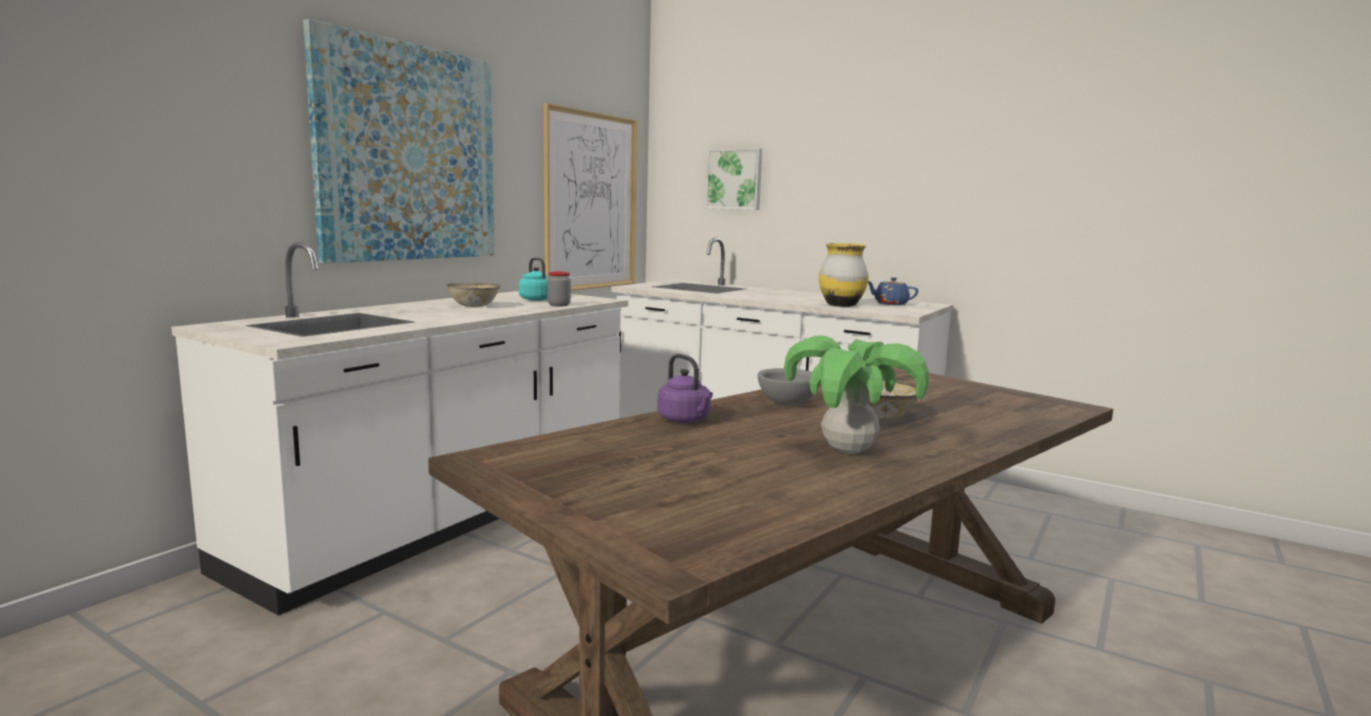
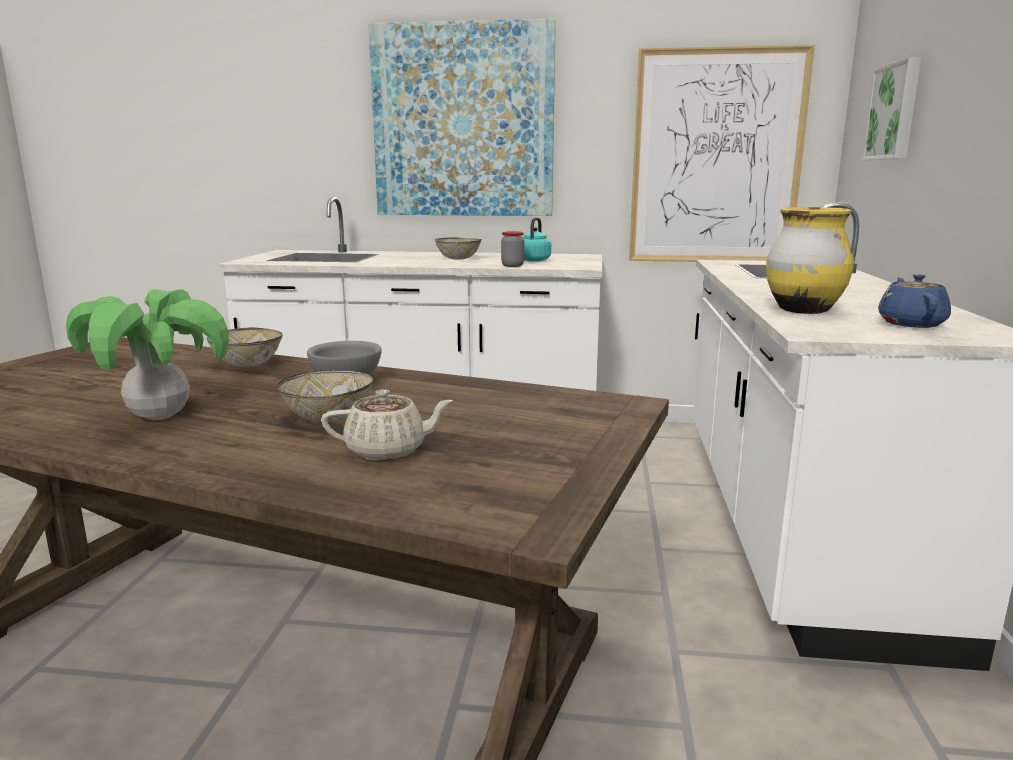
camera: 65 degrees right, 5 degrees up
(685, 420) = (248, 364): purple kettle -> bowl
(960, 412) = (388, 451): none -> beige teapot

